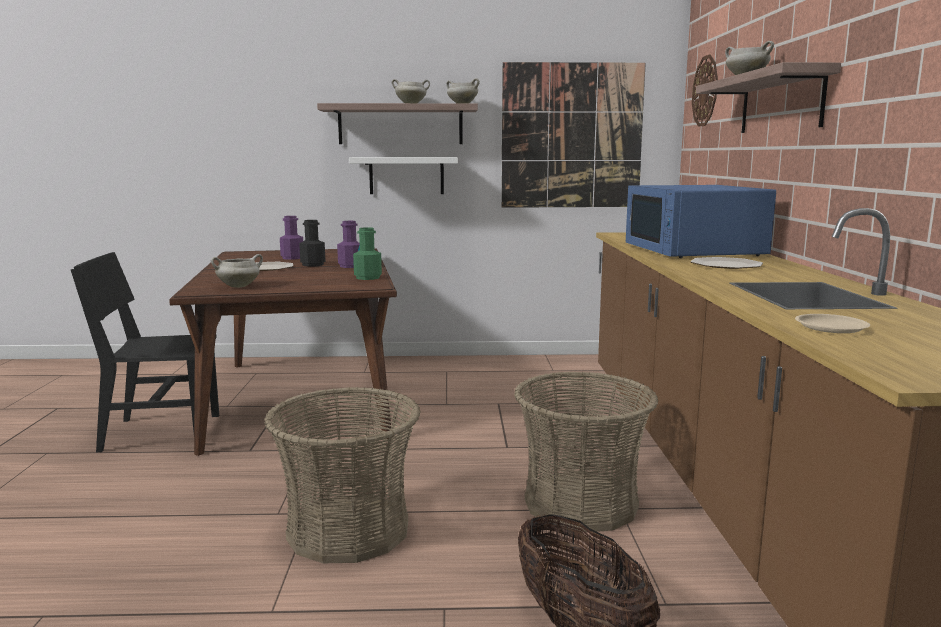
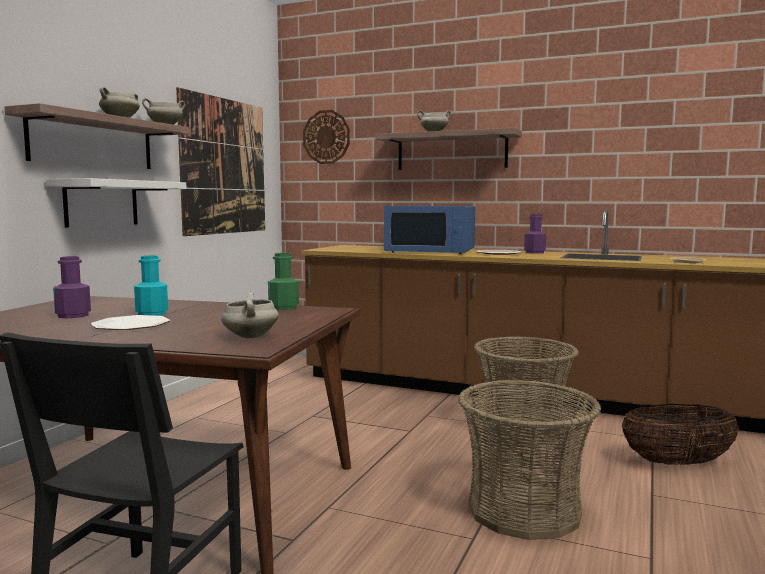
camera: 65 degrees left, 5 degrees down
(313, 264) = (152, 313): black bottle -> turquoise bottle
(350, 266) = (197, 307): purple bottle -> purple bottle (534, 252)

